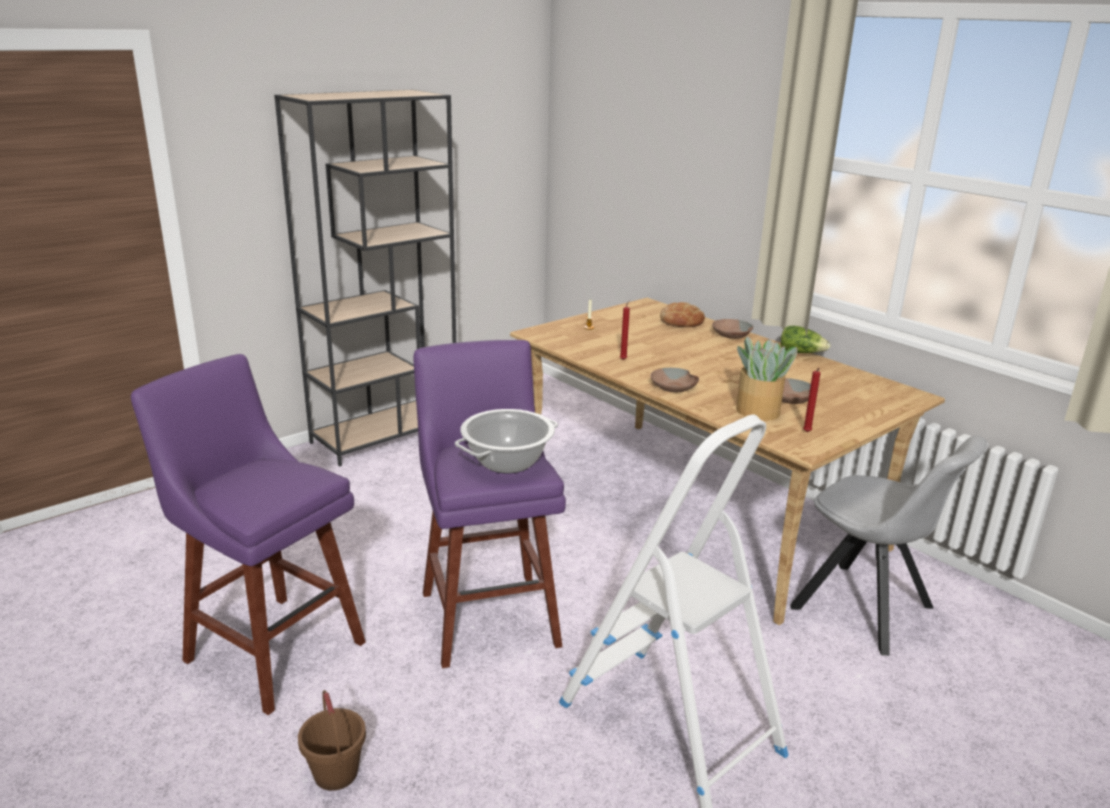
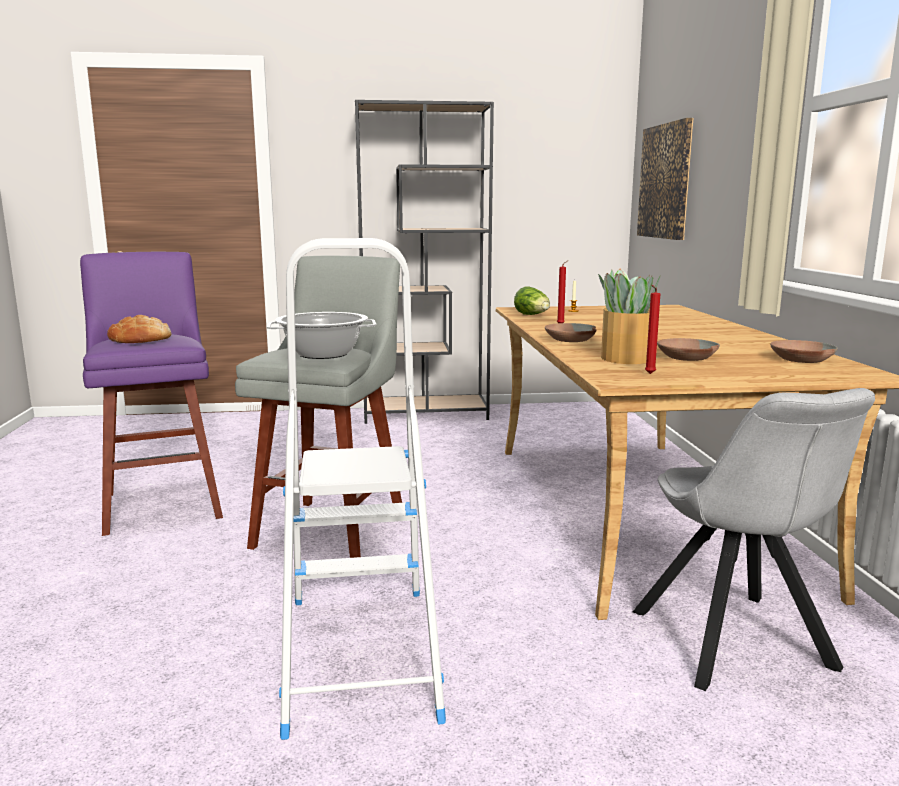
camera: 35 degrees right, 10 degrees down
(335, 773) = (83, 580): brown bucket -> none
(489, 616) = (332, 530): purple stool -> grey stool
(611, 172) = (665, 181): none -> picture
(681, 321) = (680, 315): bread -> bread (141, 339)
(731, 335) = (717, 325): brown bowl -> brown bowl (800, 359)
(801, 353) = (777, 339): lettuce -> lettuce (533, 315)

